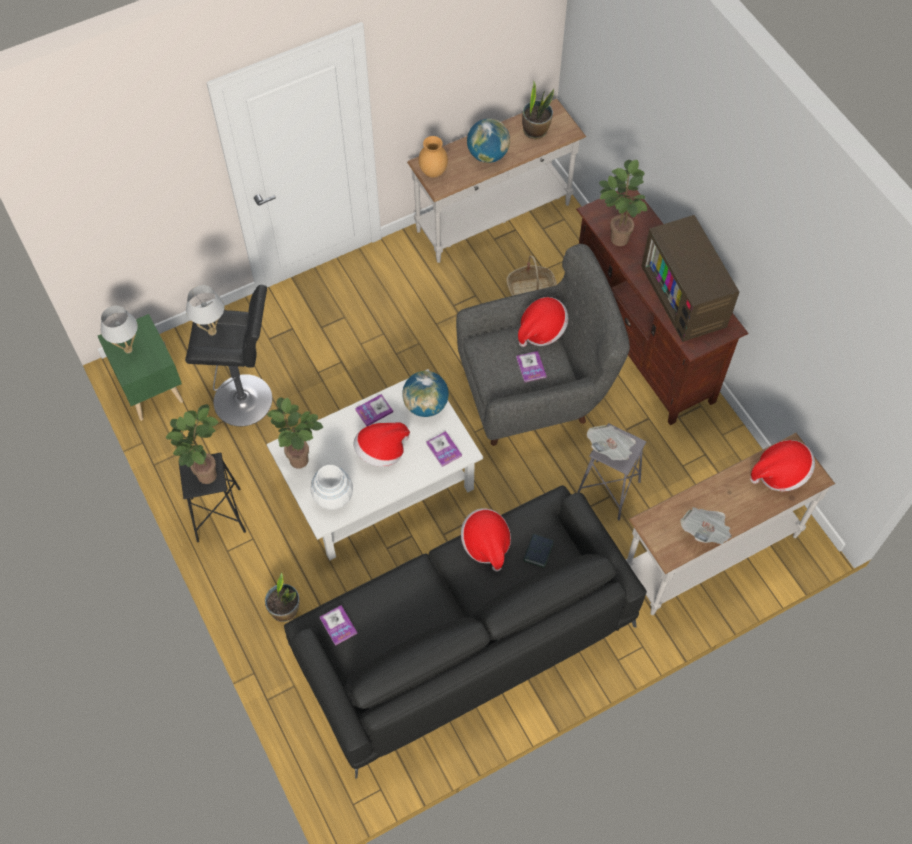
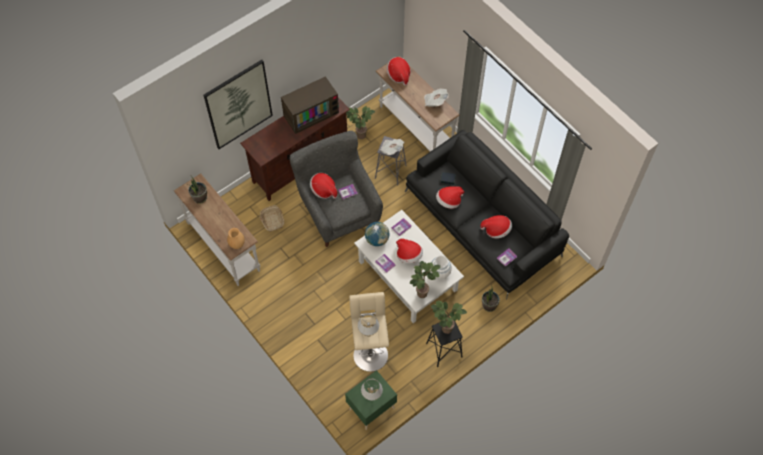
camera: 100 degrees left, 0 degrees up
(247, 400) = (370, 352): black stool -> beige stool
(403, 619) = (496, 230): none -> hat
(487, 155) = (221, 219): globe -> none
(617, 236) = (277, 146): potted plant -> potted plant (360, 136)
(659, 125) = (238, 104): none -> picture

